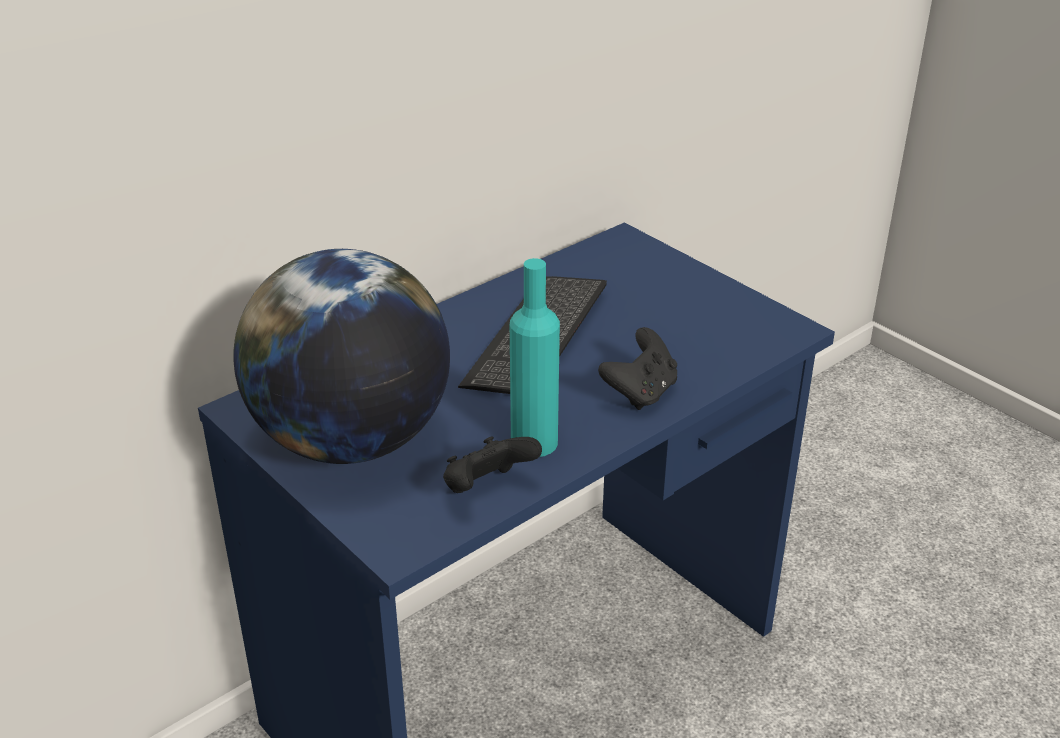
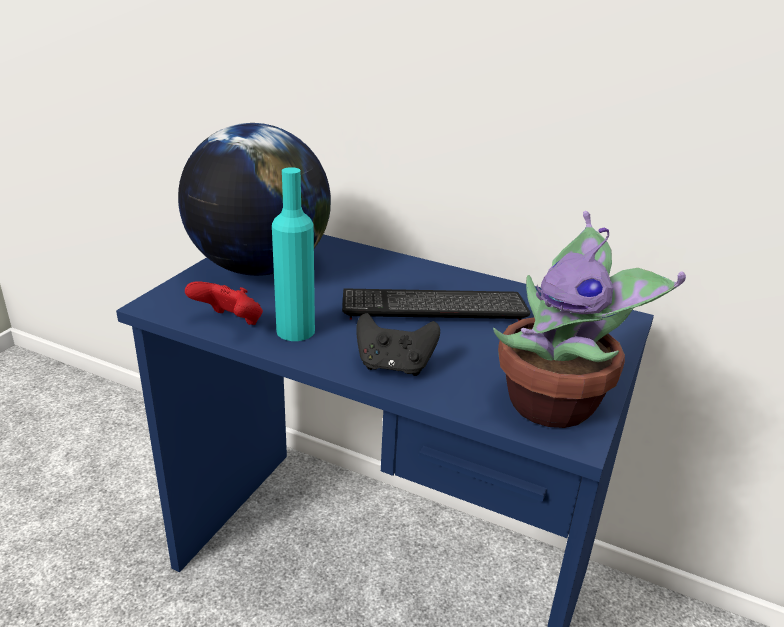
camera: 65 degrees right, 5 degrees down
(487, 489) = (230, 323): black game controller -> red game controller
(744, 322) = (556, 404): none -> potted plant

